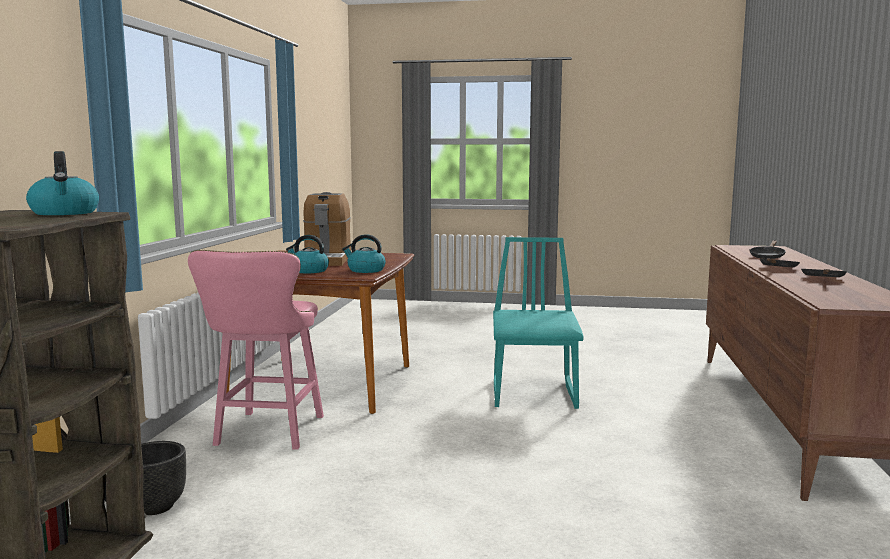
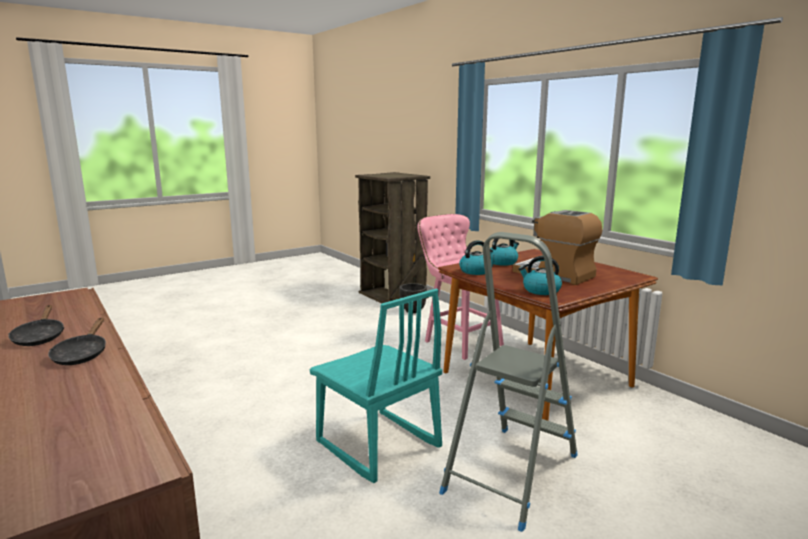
camera: 135 degrees right, 5 degrees up
(65, 213) = (394, 176): kettle -> kettle (540, 290)
(475, 363) = (513, 471): none -> grey step ladder
(767, 257) = (74, 407): black frying pan -> none

